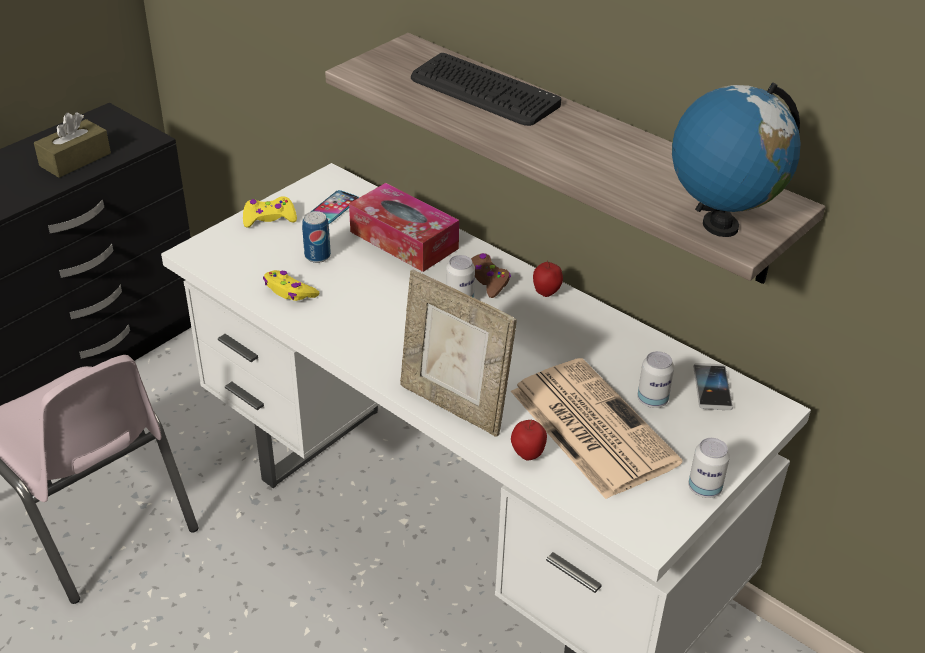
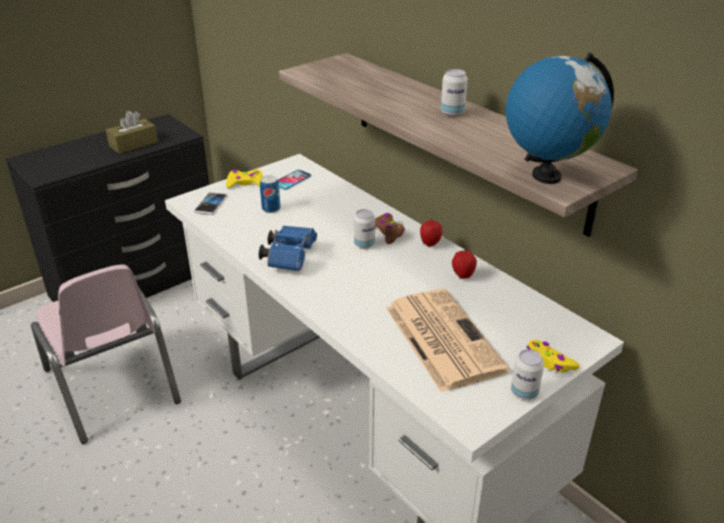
camera: 10 degrees right, 5 degrees down
(289, 291) = (244, 229): yellow game controller -> yellow game controller (549, 361)
(365, 328) = (290, 257): none -> blue binoculars
(404, 240) = (335, 203): tissue box -> none
(454, 405) = (340, 314): picture frame -> none
(483, 92) = (387, 87): keyboard -> none
(527, 455) = (387, 354): apple -> apple (462, 276)
(652, 400) = (495, 323): can -> can (452, 113)
(712, 388) = (545, 319): phone -> phone (211, 204)

